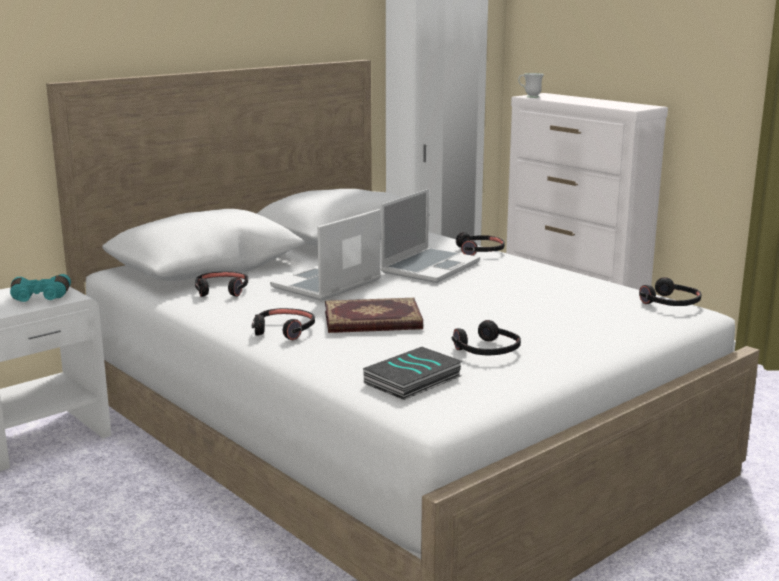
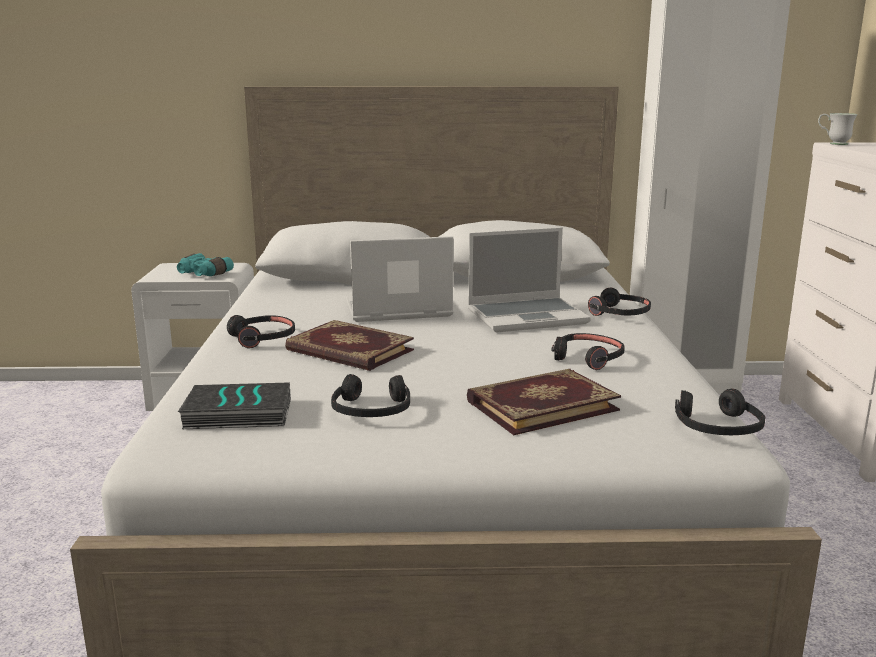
camera: 40 degrees right, 0 degrees up
(222, 290) = (307, 295): black headphones -> black headphones (587, 358)
(568, 318) = (541, 405): none -> book

